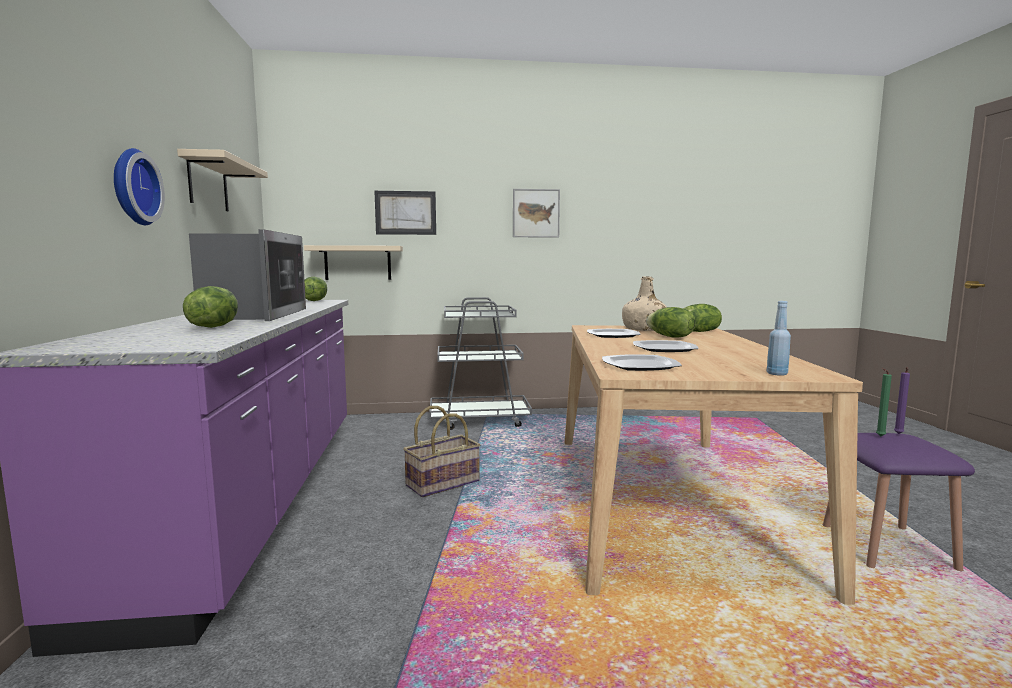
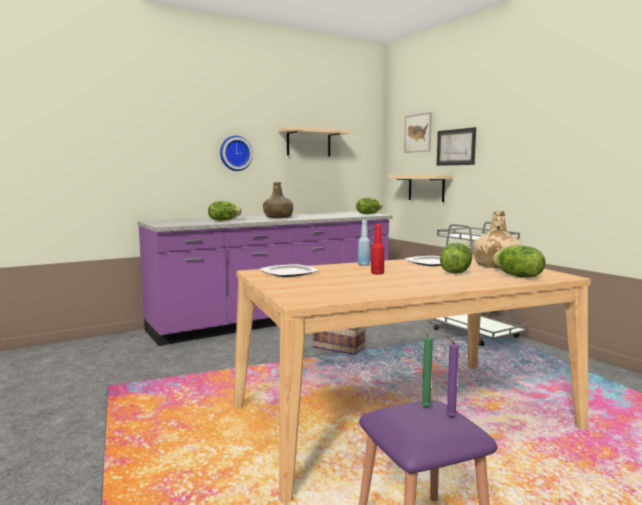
camera: 65 degrees right, 0 degrees up
(255, 314) = (278, 217): microwave -> green bottle
(536, 213) = (557, 140): picture -> picture (418, 133)
(663, 348) = (377, 273): plate -> red bottle
(777, 374) = (293, 293): blue bottle -> blue bottle (364, 264)

